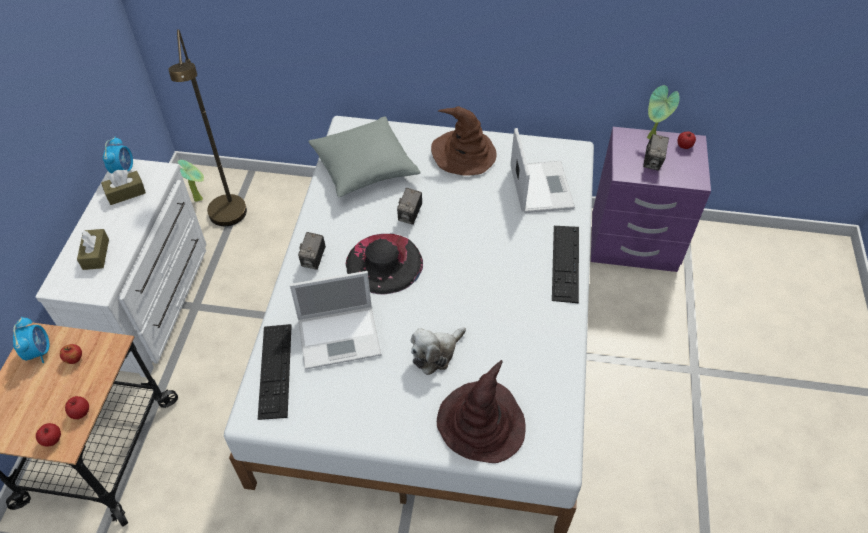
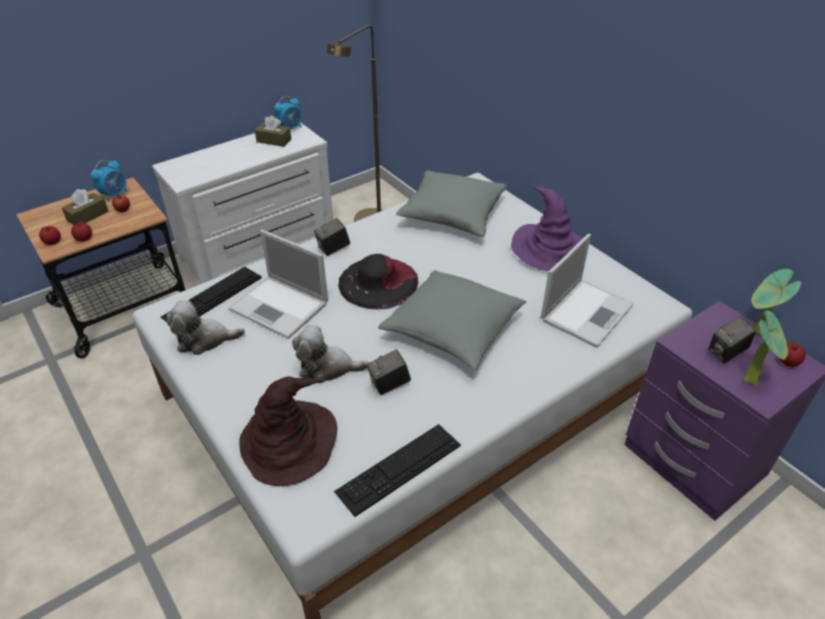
camera: 45 degrees right, 10 degrees down
(96, 254) = (211, 162): brown tissue box -> brown tissue box (87, 216)
(199, 198) = (365, 204): potted plant -> potted plant (753, 380)
(320, 407) = (204, 340): none -> plush toy
(410, 215) = (442, 264): camera -> camera (389, 385)
(464, 153) = (548, 249): brown hat -> purple hat
(478, 261) = (452, 330): none -> grey pillow
(565, 263) = (529, 382): keyboard -> keyboard (399, 468)

